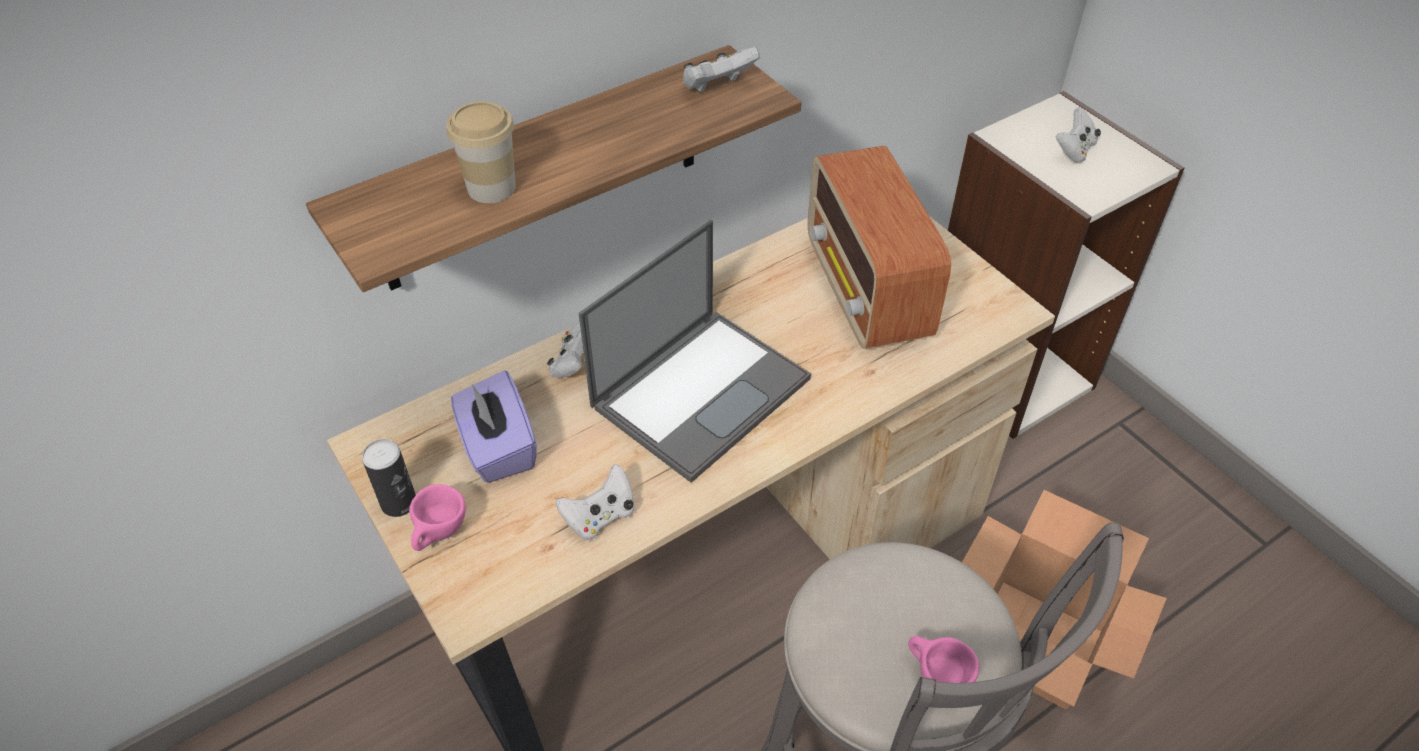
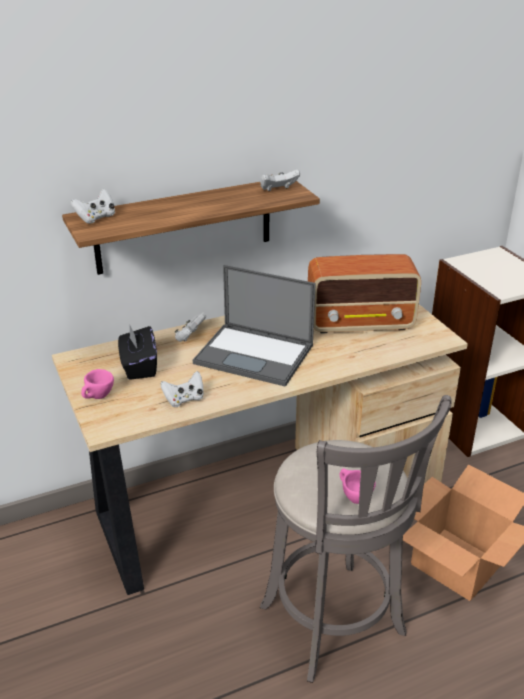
camera: 10 degrees right, 15 degrees down
(399, 502) = (81, 382): can -> none
(491, 188) = (152, 216): cup -> none
(498, 448) = (139, 366): purple tissue box -> black tissue box
(702, 390) = (255, 354): laptop -> laptop turned 60 degrees clockwise
(867, 292) = (361, 323): radio -> radio turned 90 degrees counterclockwise
(1074, 150) = (500, 271): white game controller -> white game controller (96, 218)

